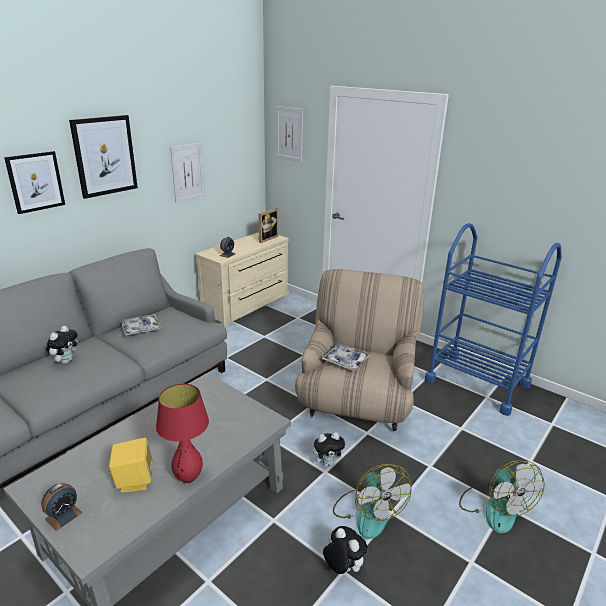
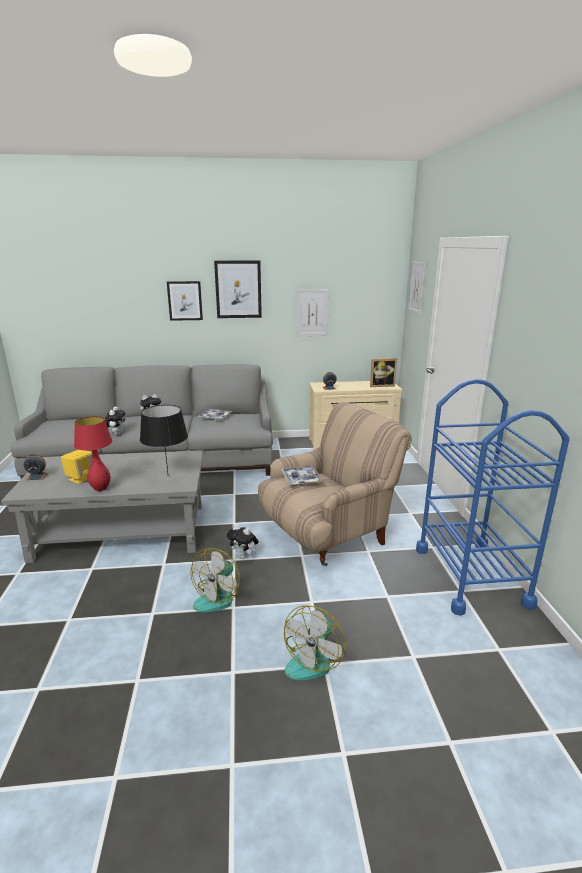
camera: 45 degrees right, 5 degrees down
(231, 420) = (167, 476): none -> black table lamp
(342, 567) = (155, 611): plush toy -> plush toy (117, 433)

